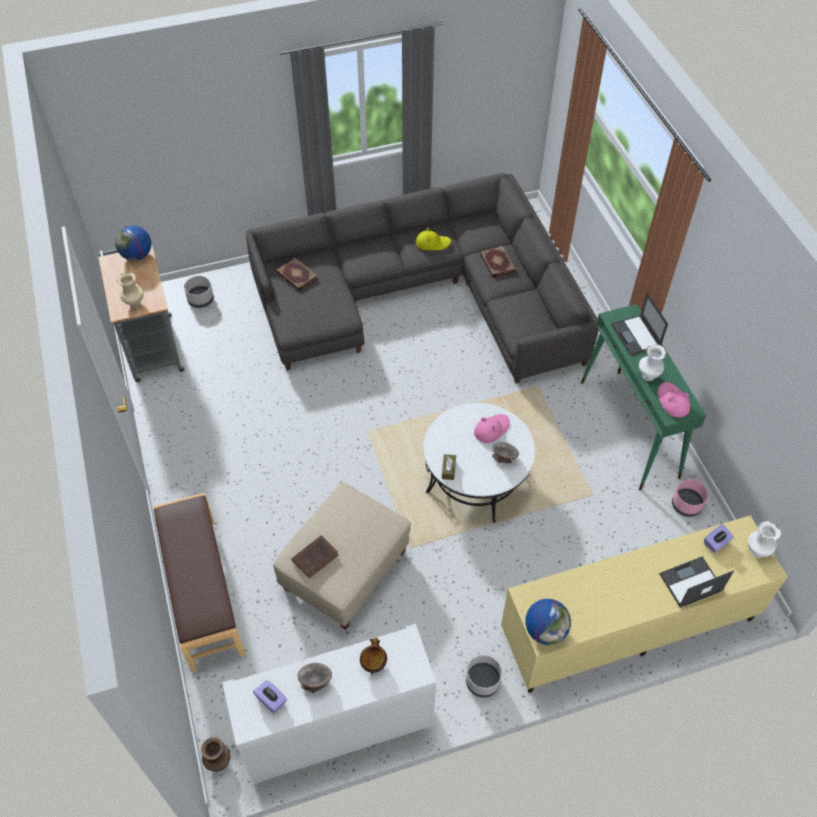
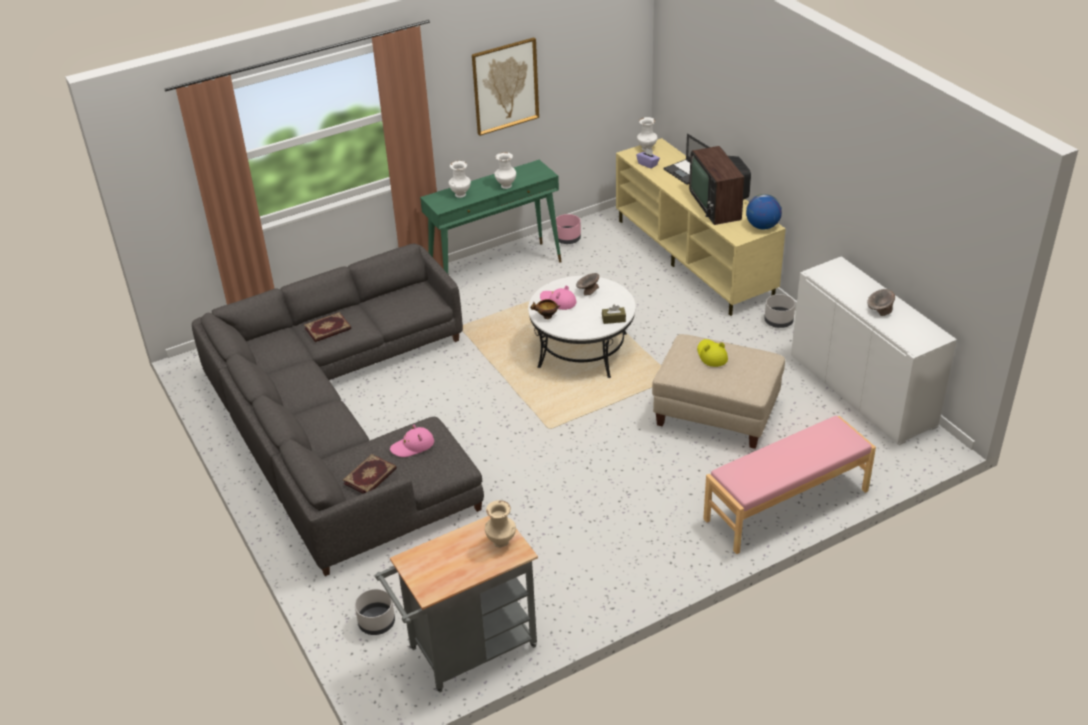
camera: 100 degrees left, 15 degrees down
(137, 255) = (413, 566): globe -> none
(202, 592) = (787, 505): brown bench -> pink bench
(218, 762) = (934, 452): brown vase -> none
(271, 700) = (909, 329): purple tissue box -> none
(316, 557) = (745, 375): brown book -> none
(373, 663) = (846, 286): bowl -> bowl (546, 317)
(432, 243) = (300, 378): yellow hat -> yellow hat (711, 355)
(607, 597) = (718, 204): none -> television
(636, 336) = (460, 194): laptop -> white vase
(672, 401) = (530, 173): pink hat -> pink hat (413, 446)
(742, 329) = (505, 86): none -> picture

